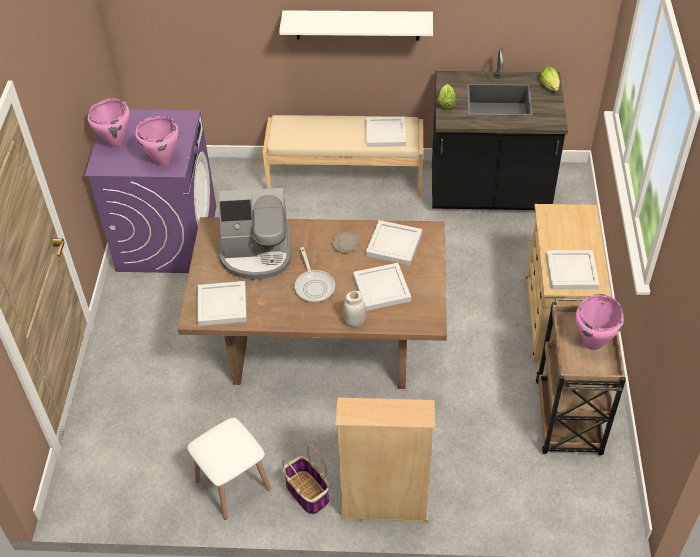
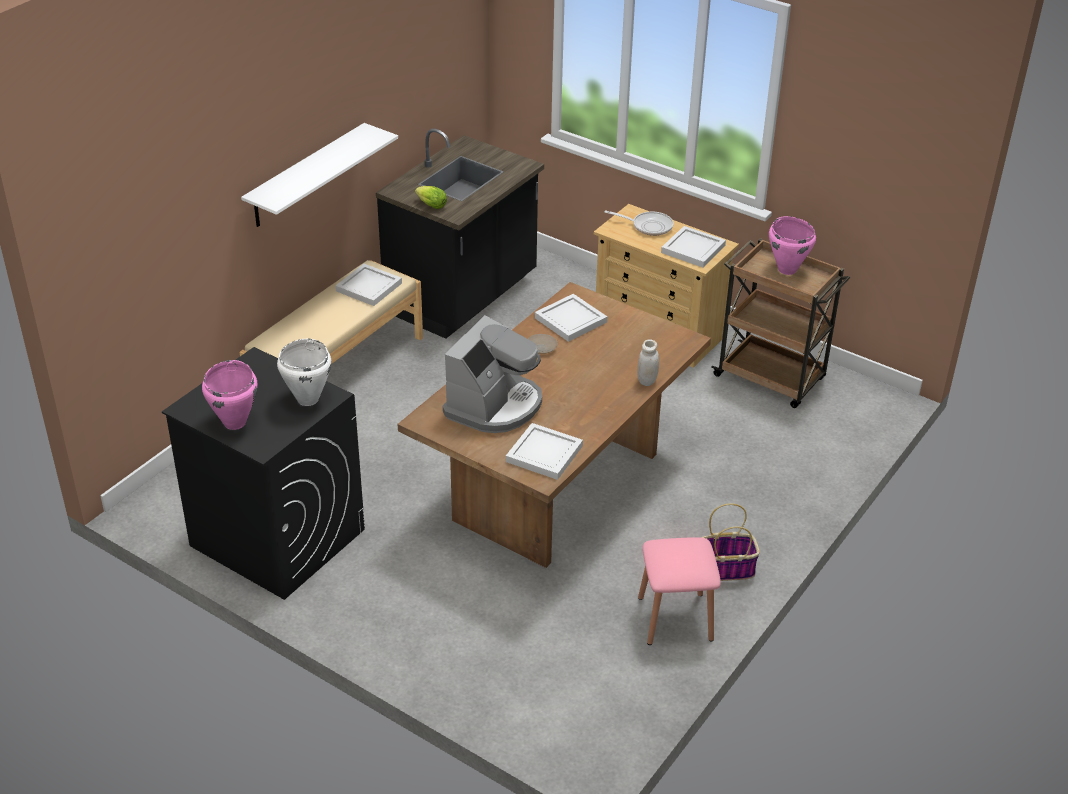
camera: 60 degrees left, 10 degrees down
(162, 160) = (307, 399): pink cooking pot -> white cooking pot
(167, 238) = (276, 537): purple washing machine -> black washing machine
(233, 484) = (675, 618): white stool -> pink stool
(314, 286) = (576, 386): frying pan -> frying pan (648, 226)
(381, 289) = (620, 350): white tray -> none
(384, 508) = (781, 526): beige bookcase -> none
(550, 87) = (478, 147): lettuce -> none

